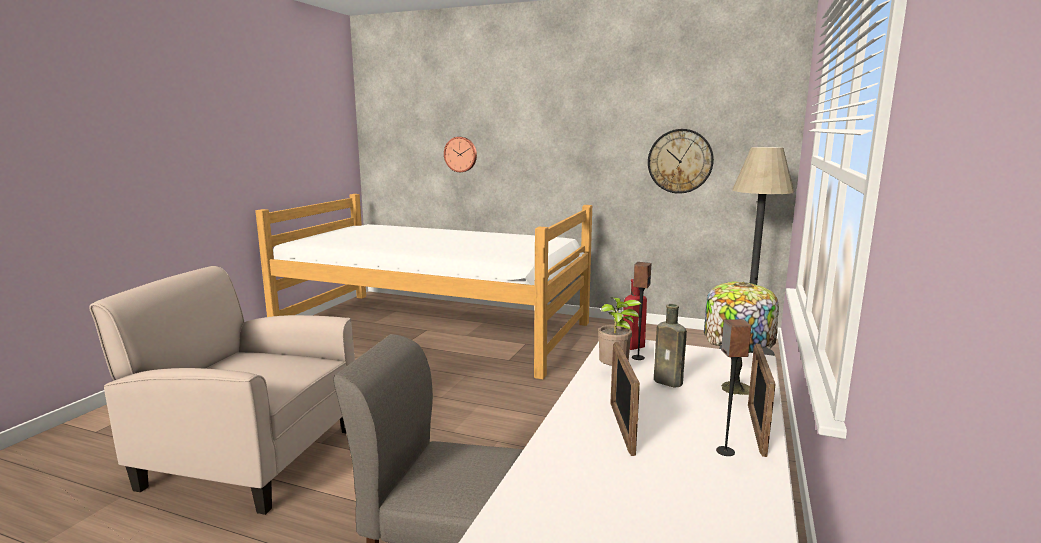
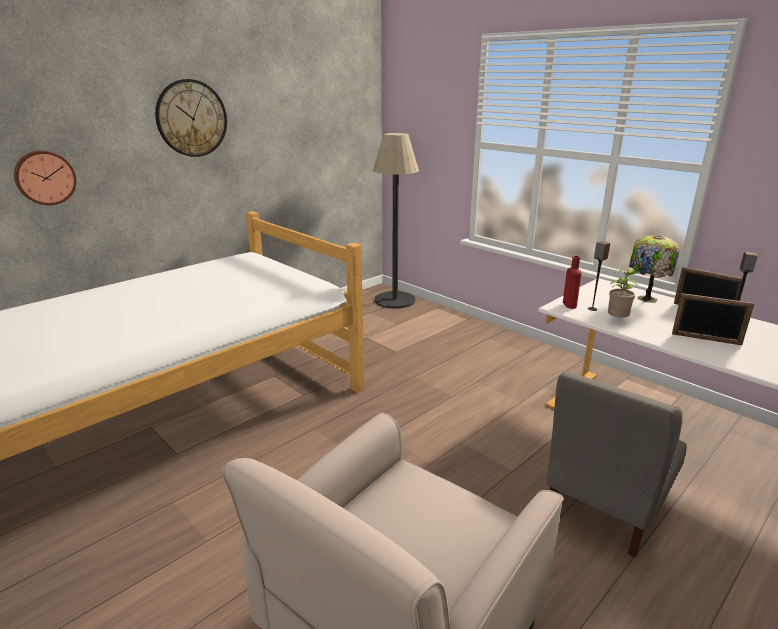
camera: 65 degrees left, 10 degrees up
(670, 382) = (637, 311): brown bottle -> none
(680, 161) = (307, 152): wall clock -> wall clock (191, 118)

